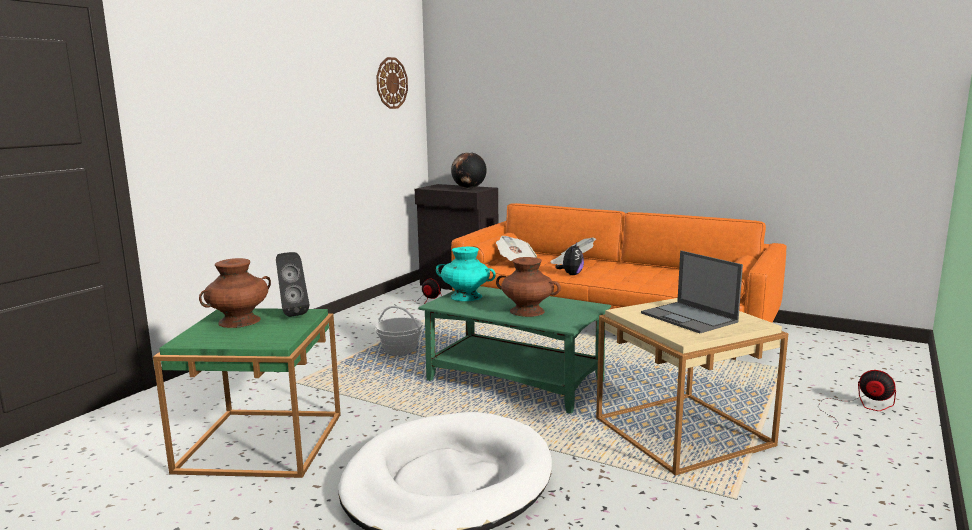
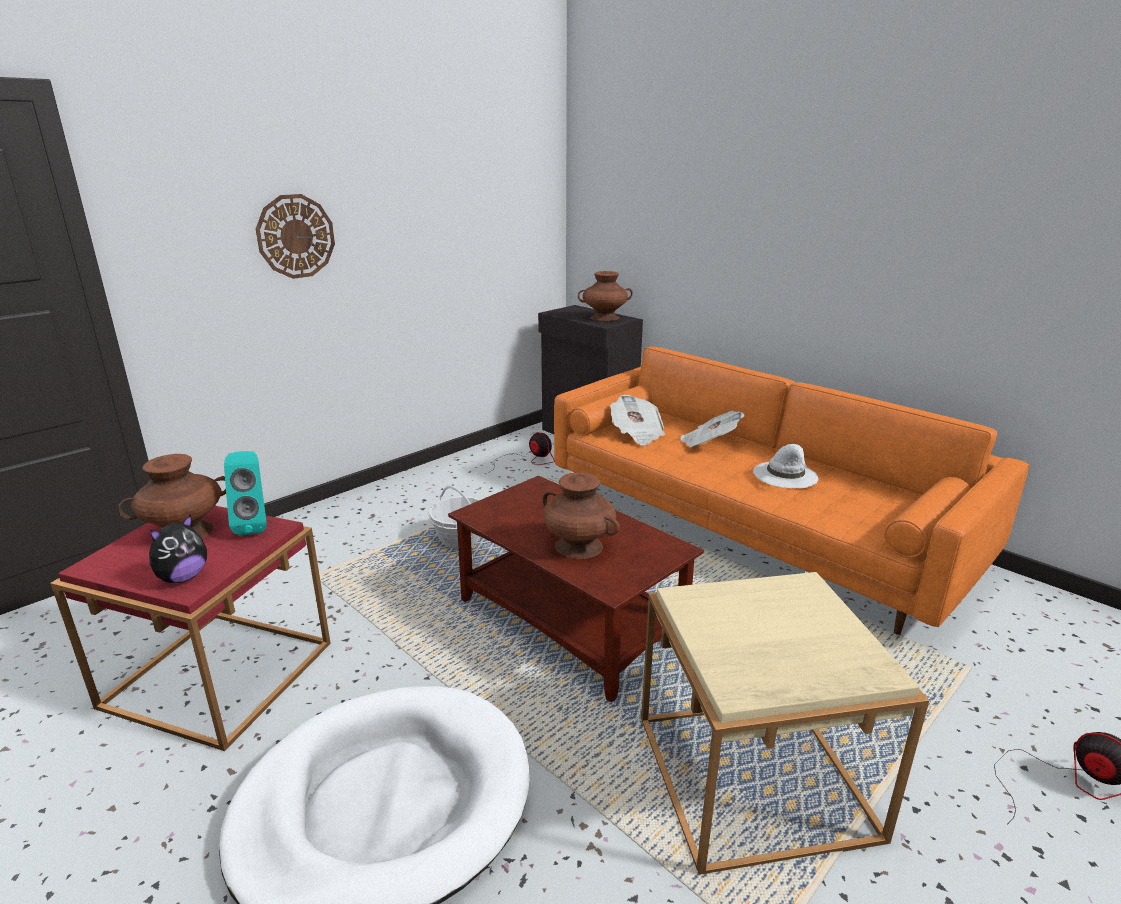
camera: 15 degrees right, 10 degrees up
(262, 442) = (219, 674): green side table -> red side table
(292, 313) = (255, 526): black speaker -> turquoise speaker
(391, 83) = (512, 174): wall clock -> wall clock (296, 236)
(465, 297) = (519, 502): turquoise vase -> none
(469, 188) = (604, 318): globe -> brown vase
(516, 381) = (571, 622): green coffee table -> brown coffee table
(571, 274) = (696, 466): plush toy -> plush toy (182, 577)
(635, 273) = (786, 475): none -> white hat
(689, 318) = (774, 634): laptop -> none

